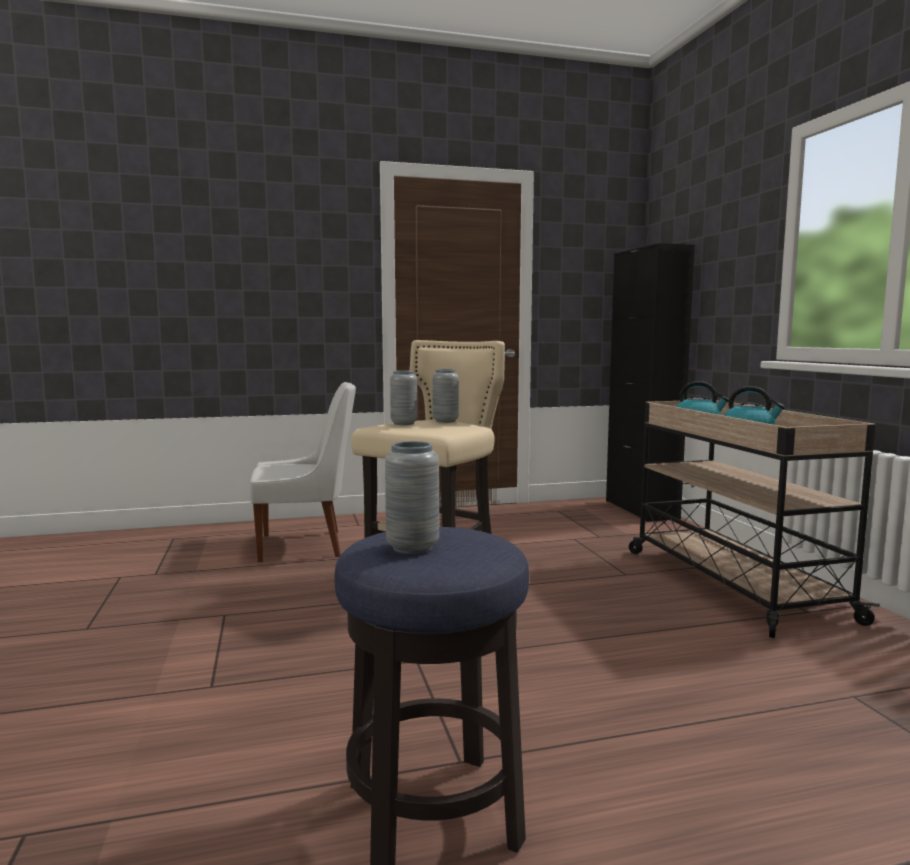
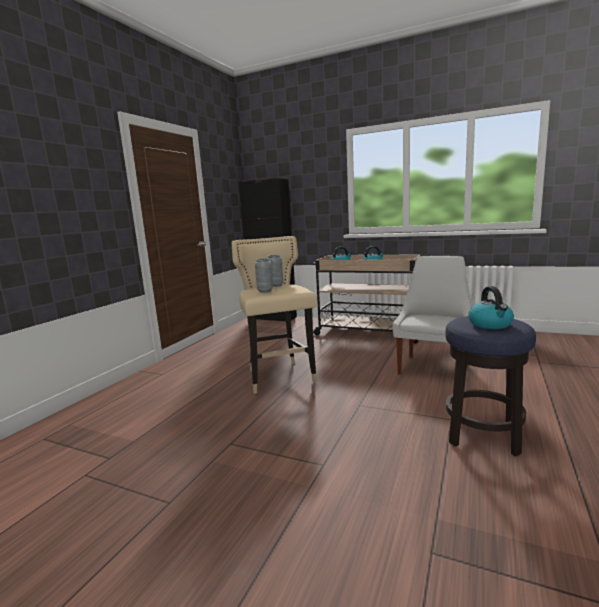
camera: 50 degrees left, 5 degrees up
(305, 546) = (164, 396): white chair -> white chair (433, 367)
(412, 547) = (490, 324): grey vase -> kettle

